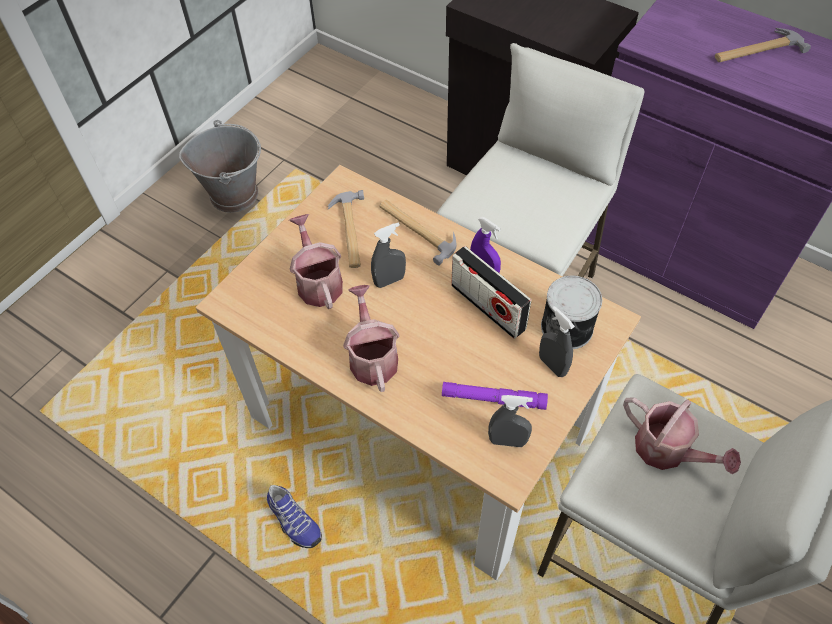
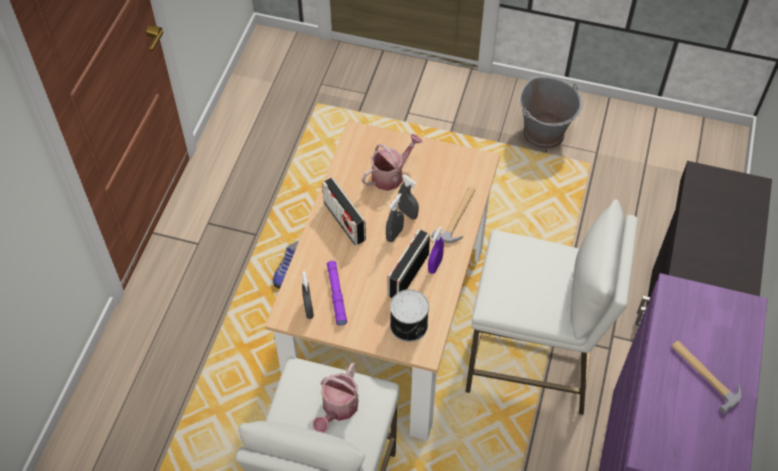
camera: 70 degrees right, 0 degrees up
(349, 231) = (440, 178): hammer -> none
(372, 357) = (344, 221): watering can -> radio
(552, 365) = (374, 322): grey spray bottle -> grey spray bottle (394, 234)

